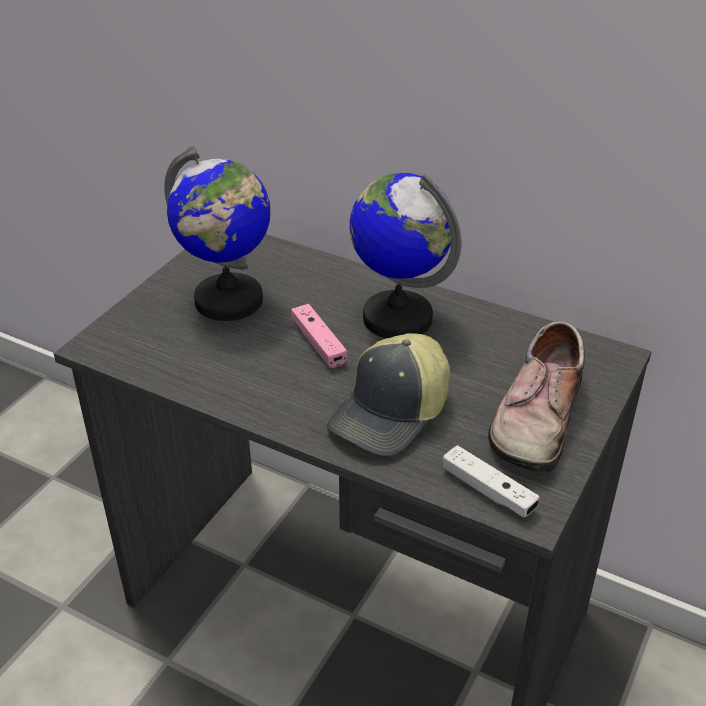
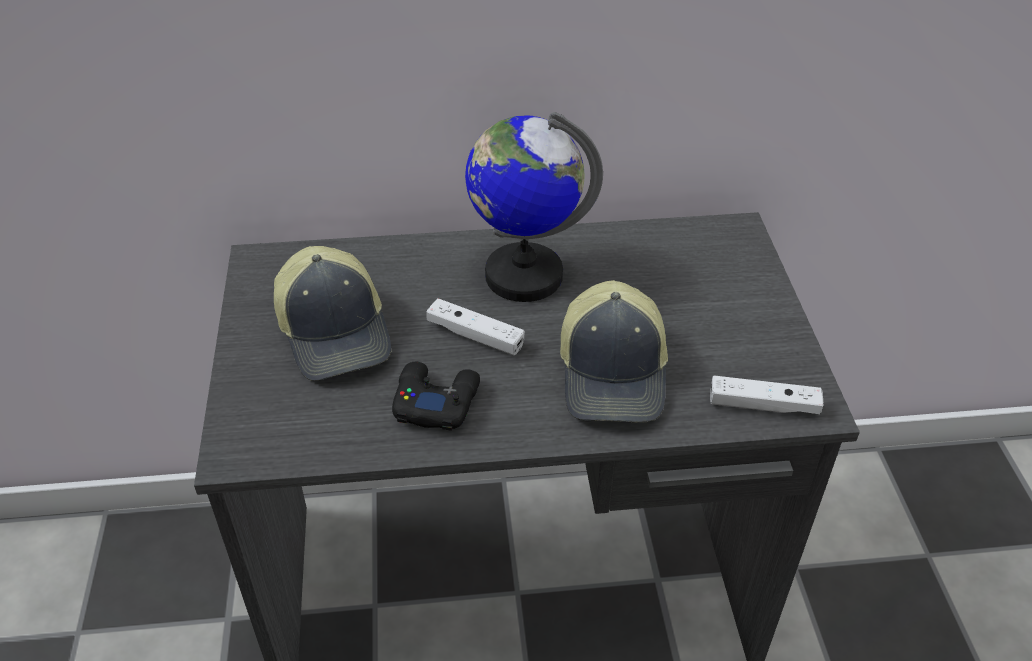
camera: 35 degrees left, 5 degrees up
(229, 301) = (337, 332): globe -> cap
(246, 372) = (435, 401): none -> black game controller
(318, 343) = (475, 335): pink game controller -> white game controller
(534, 415) = (730, 316): shoe -> none

